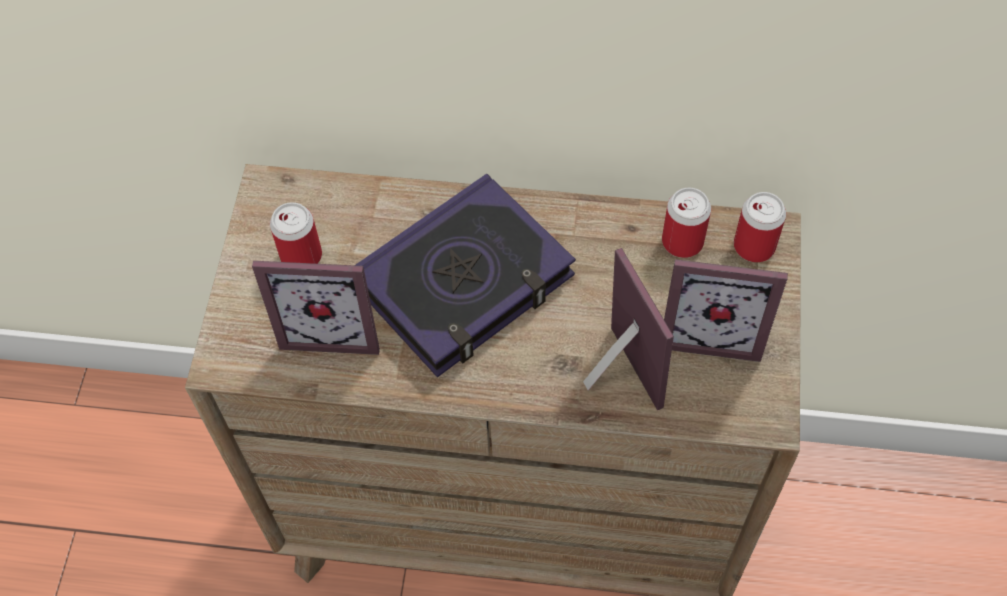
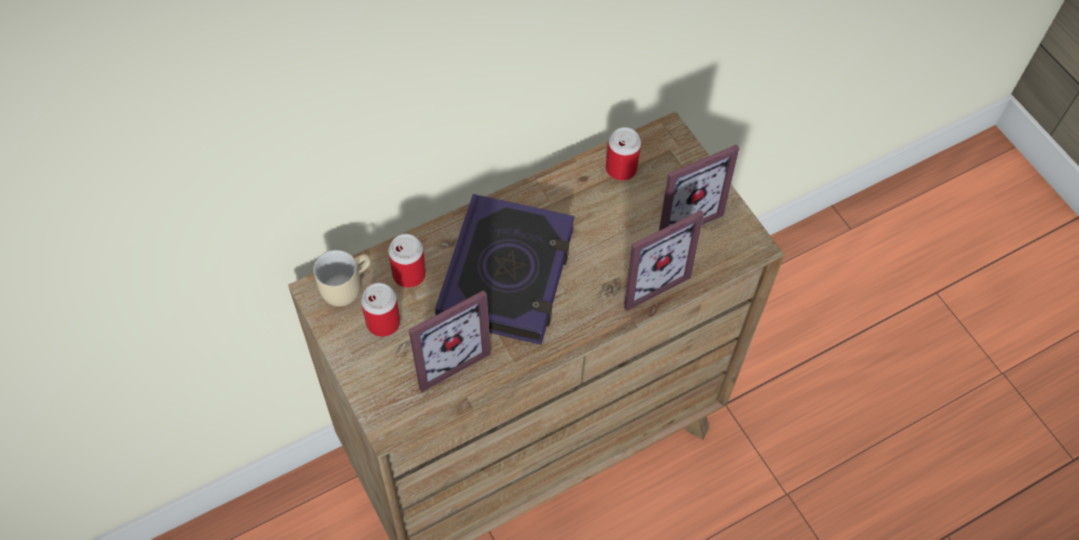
camera: 40 degrees left, 0 degrees up
(296, 196) = (344, 285): none -> beige mug
(613, 377) = (646, 277): picture frame -> picture frame turned 120 degrees clockwise
(754, 246) = (665, 147): can -> can (409, 274)

